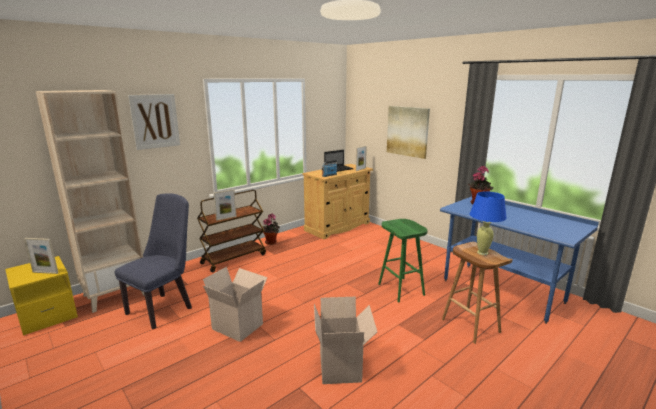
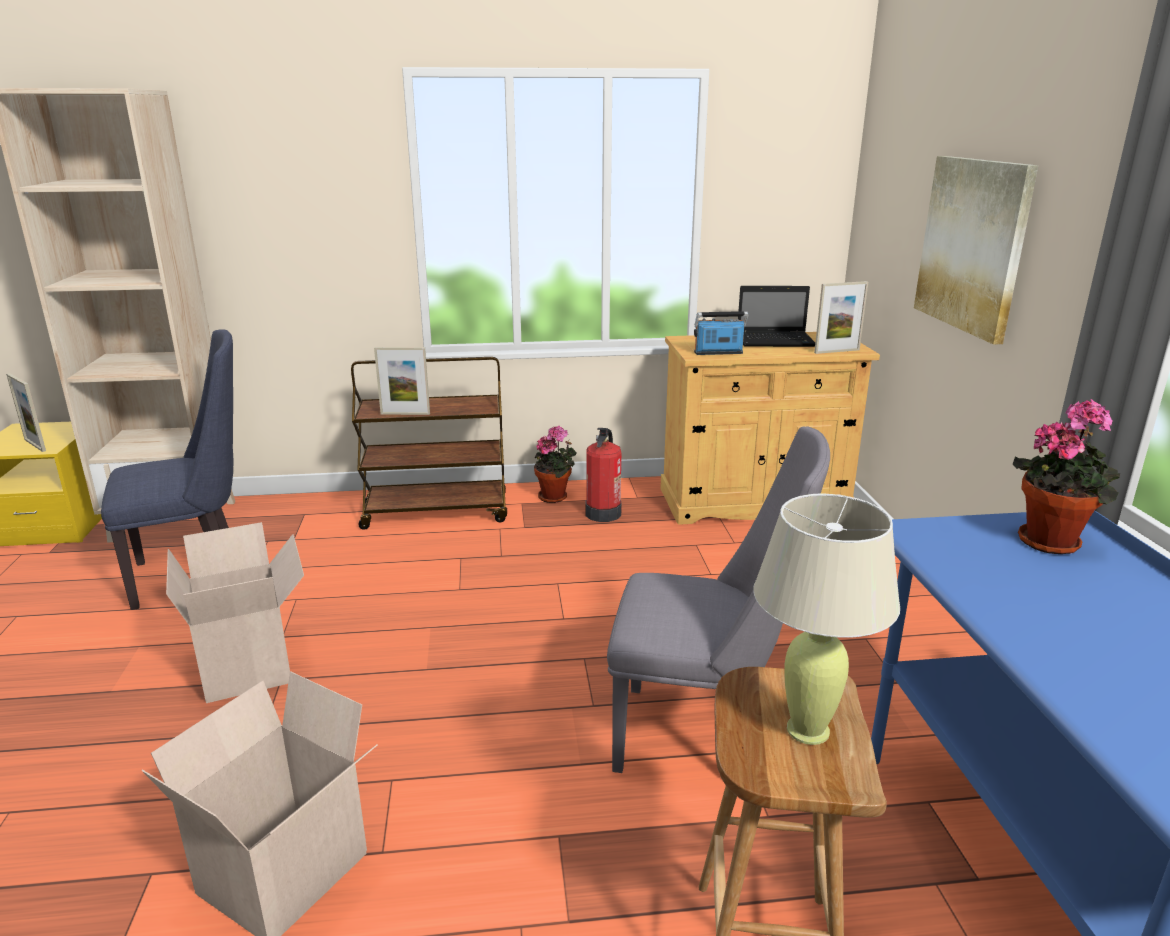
camera: 35 degrees right, 5 degrees up
(155, 121) = (284, 167): picture -> none
(295, 242) = (603, 513): none -> fire extinguisher
(401, 290) = (700, 737): green stool -> grey chair
(482, 252) = (808, 730): blue table lamp -> beige table lamp

